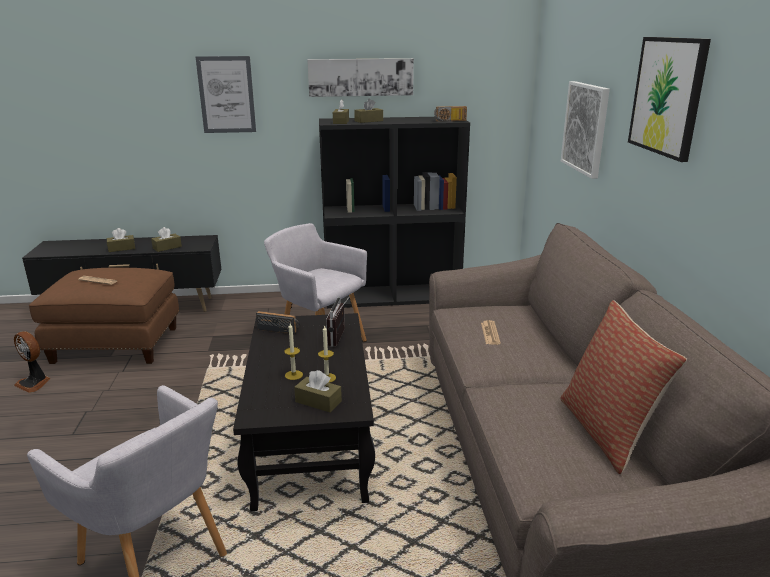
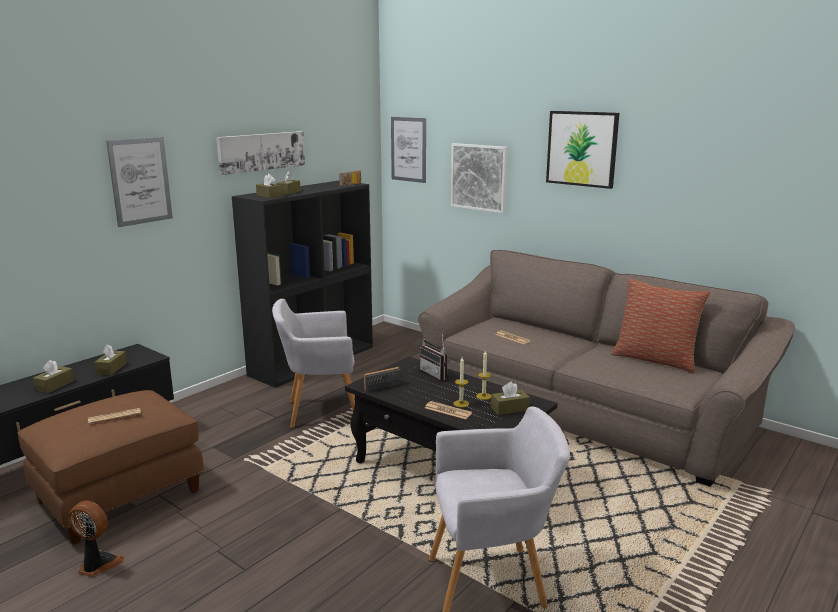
camera: 45 degrees left, 5 degrees down
(34, 383) = (97, 565): fan -> fan turned 150 degrees counterclockwise
(269, 376) = (448, 411): none -> newspaper
(547, 87) = (408, 149): none -> picture

